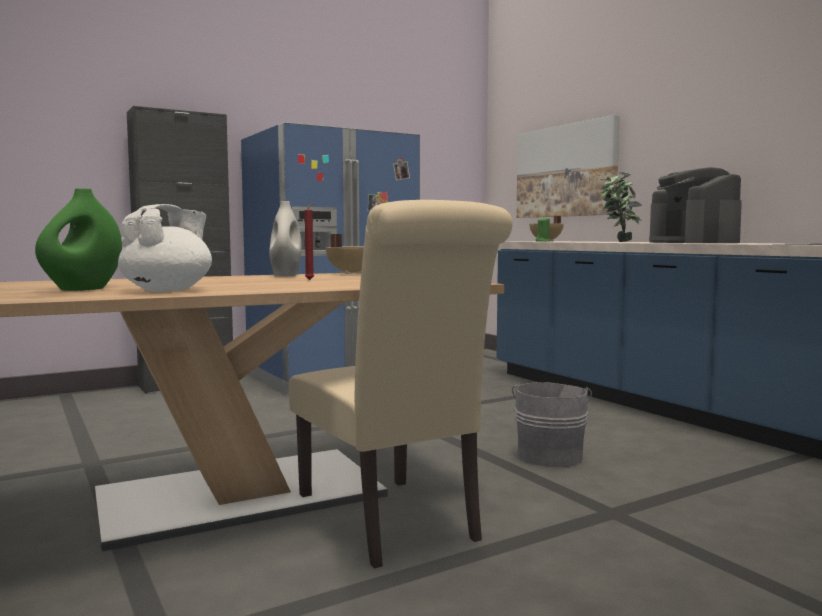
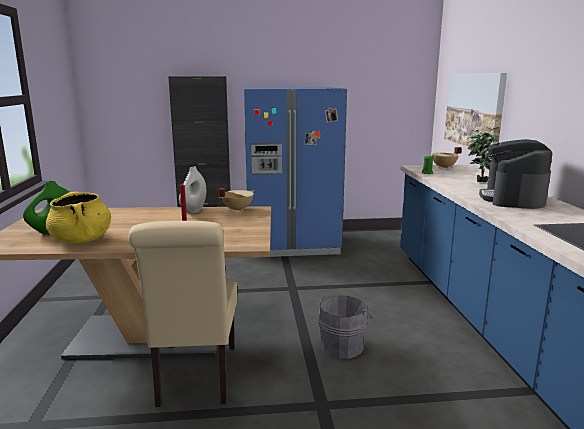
camera: 25 degrees right, 10 degrees up
(168, 290) = (82, 240): white teapot -> yellow cooking pot

